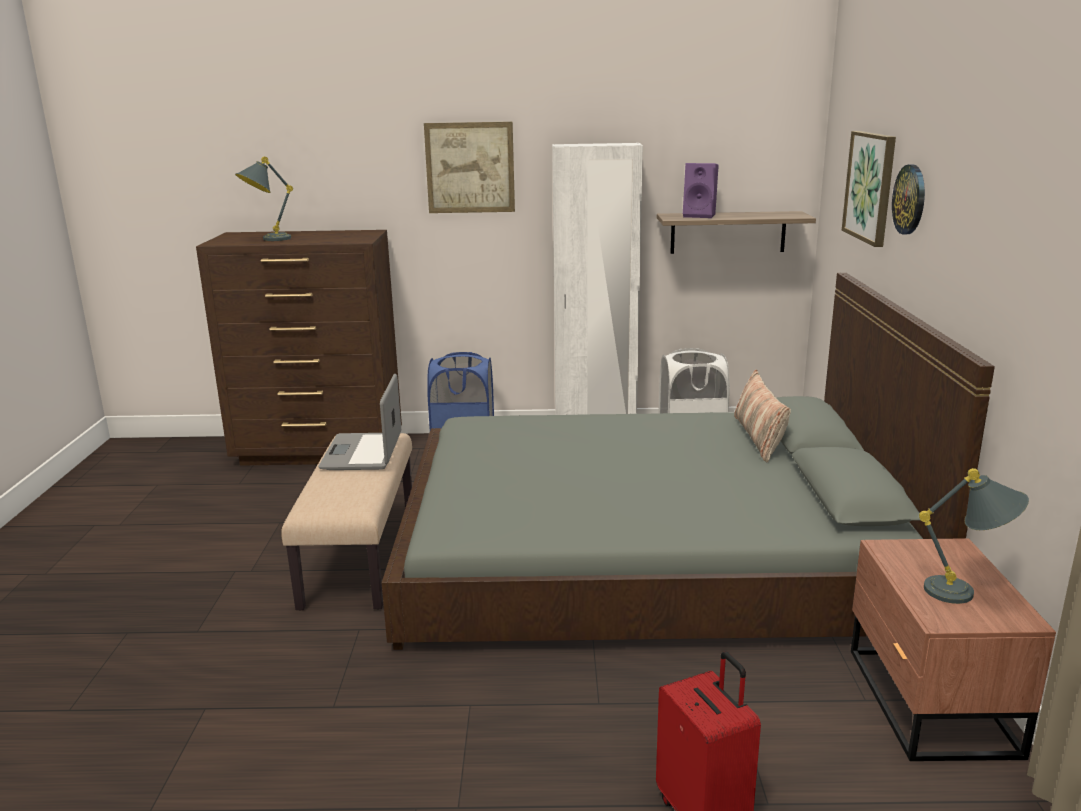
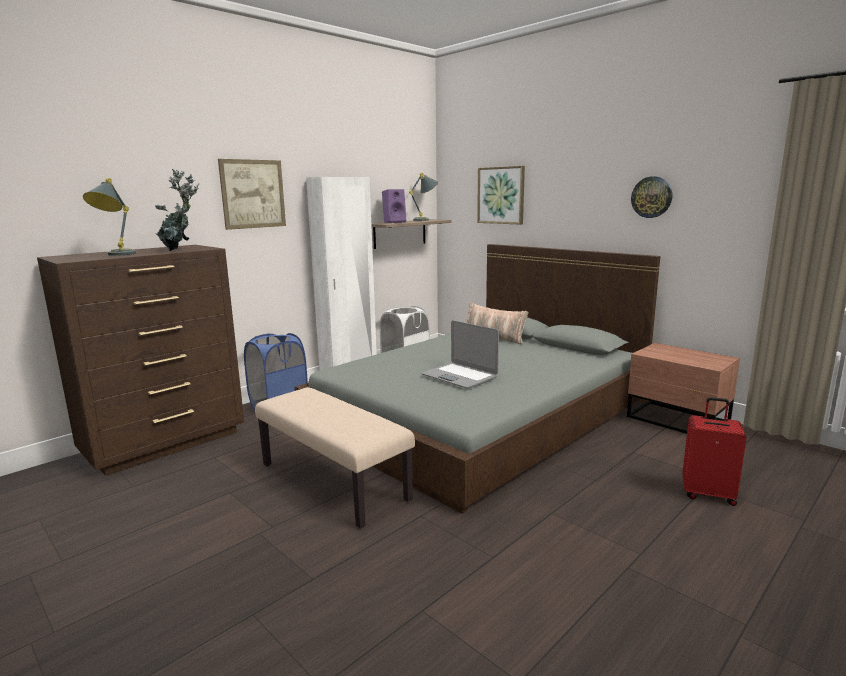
camera: 45 degrees left, 5 degrees down
(328, 240) = (179, 250): none -> potted plant
(363, 453) = (314, 402): laptop -> laptop (459, 376)
(910, 199) = (548, 195): wall clock -> wall clock (651, 197)
(967, 593) = (697, 357): grey table lamp -> grey table lamp (426, 220)

